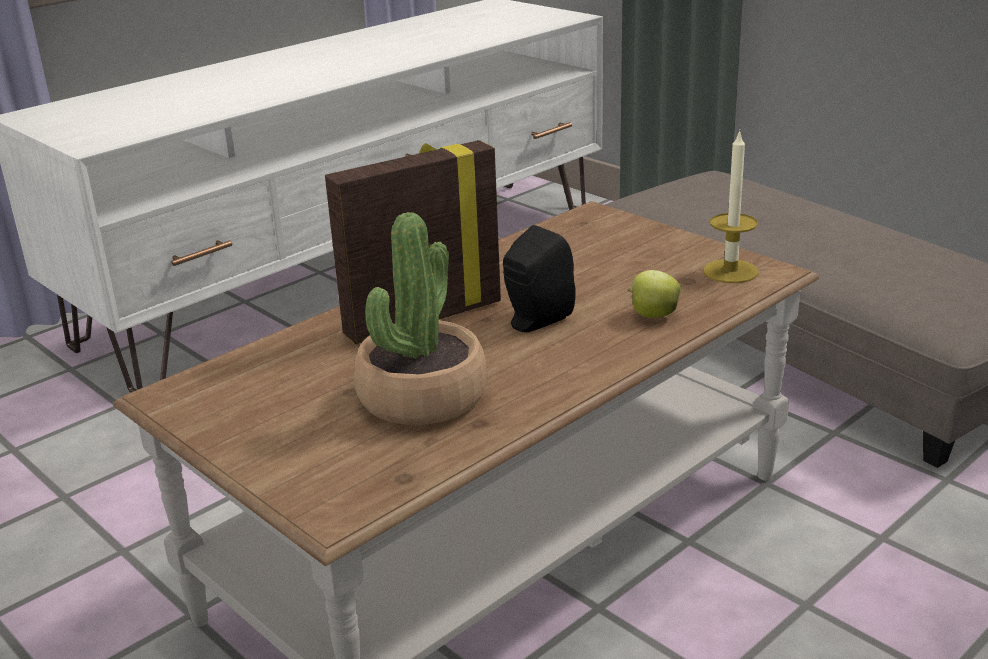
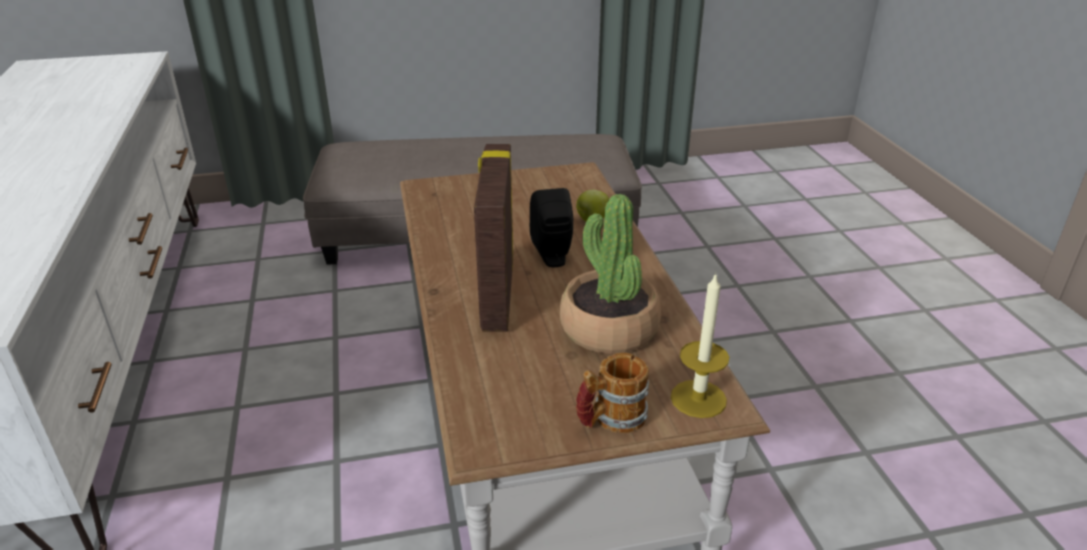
camera: 60 degrees left, 5 degrees up
(252, 447) = (610, 420): none -> mug
(730, 271) = (567, 180): candle -> candle (698, 399)

